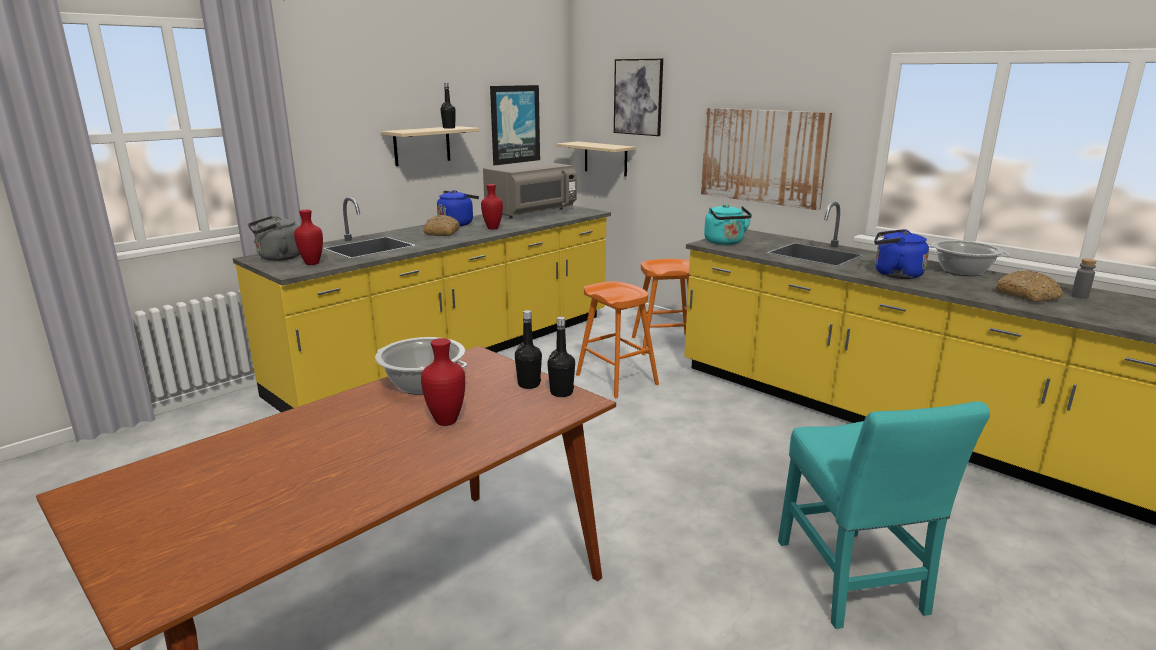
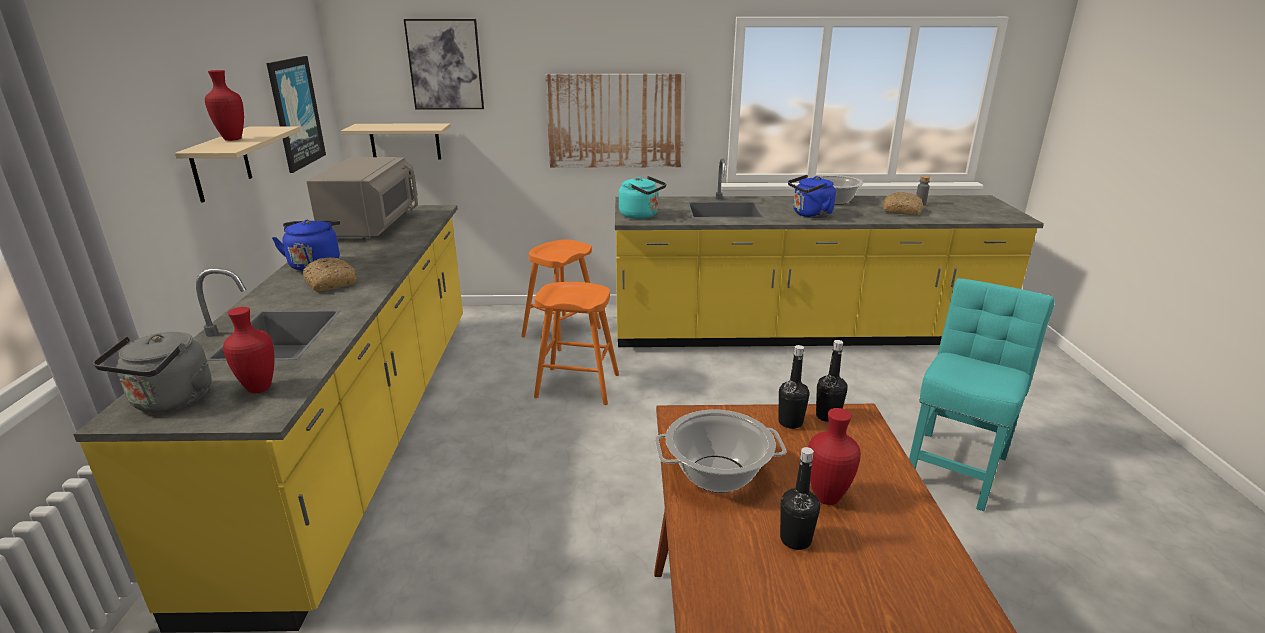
camera: 45 degrees left, 5 degrees up
(449, 128) = (259, 132): black bottle -> black bottle (795, 539)
(493, 228) = (381, 259): red vase -> red vase (234, 139)
(852, 582) = (956, 465): turquoise chair -> turquoise chair turned 90 degrees counterclockwise

